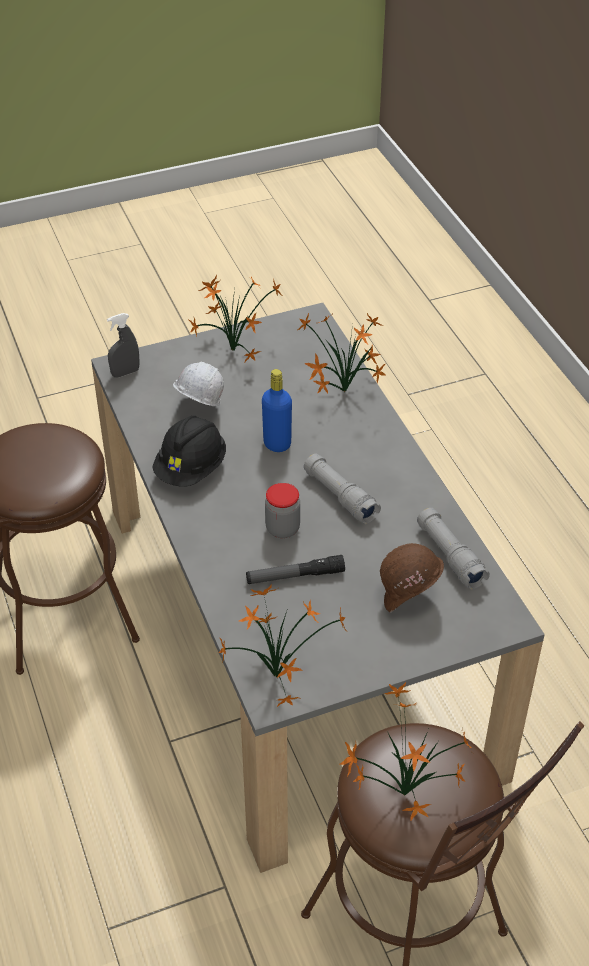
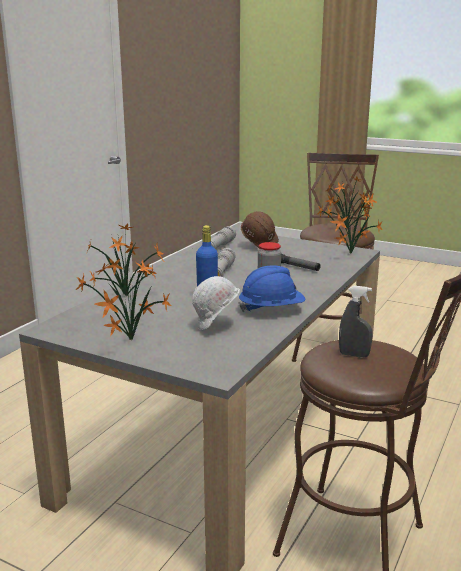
camera: 130 degrees left, 25 degrees down
(125, 373) = (221, 367): grey spray bottle -> grey spray bottle (354, 355)
(191, 468) = (271, 309): black hard hat -> blue hard hat

